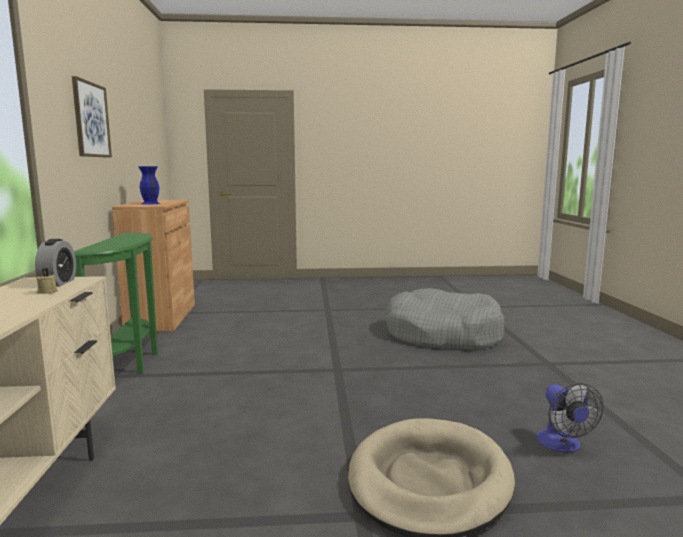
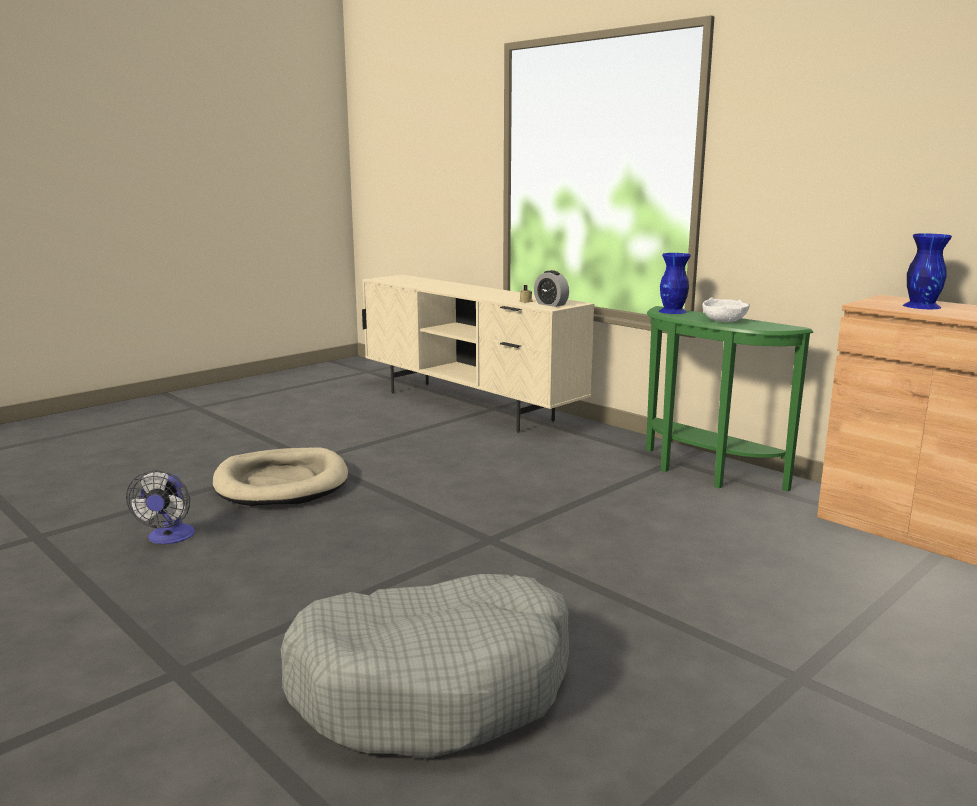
camera: 140 degrees right, 5 degrees up
(91, 120) = (863, 155): picture -> none
(101, 247) = (672, 311): none -> blue vase
(127, 239) = (724, 321): none -> white bowl
(562, 445) = (169, 538): fan -> fan turned 135 degrees counterclockwise

